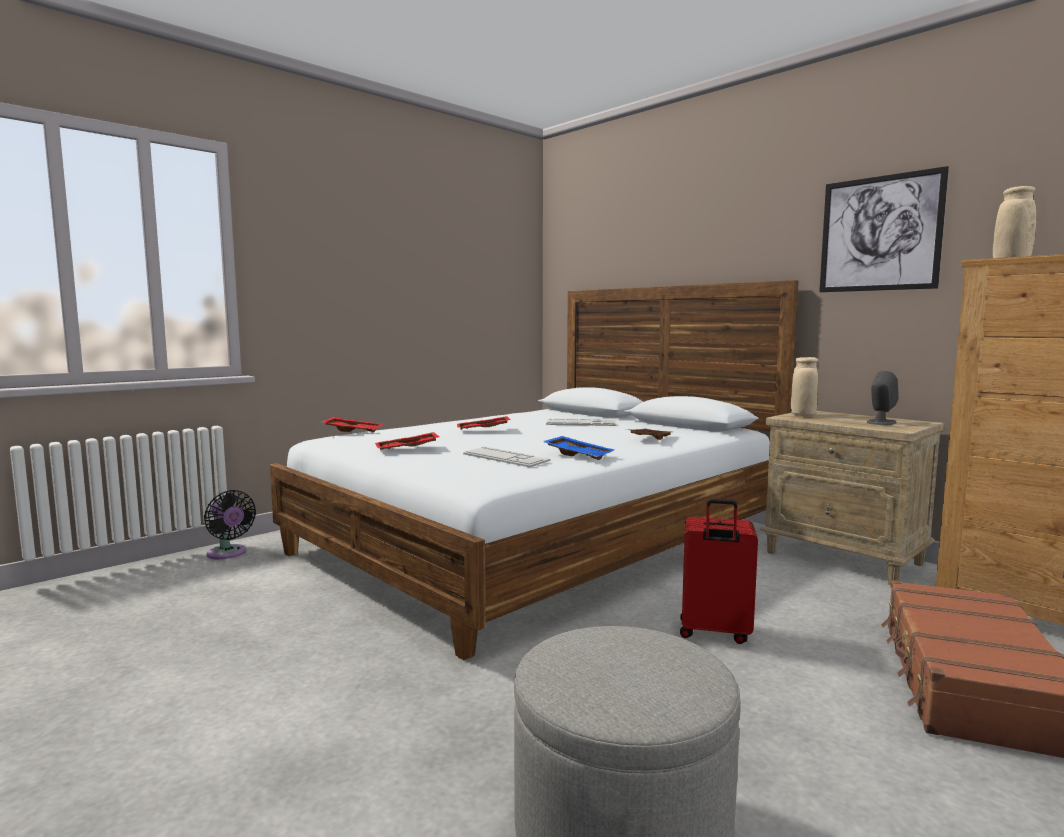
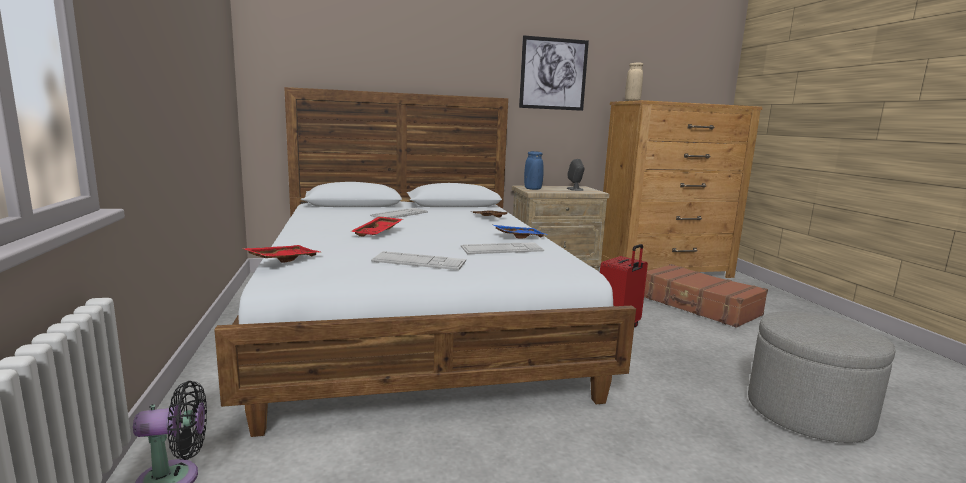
camera: 60 degrees left, 5 degrees up
(407, 449) = (419, 262): red tray -> keyboard
(803, 415) = (532, 189): beige vase -> blue vase

